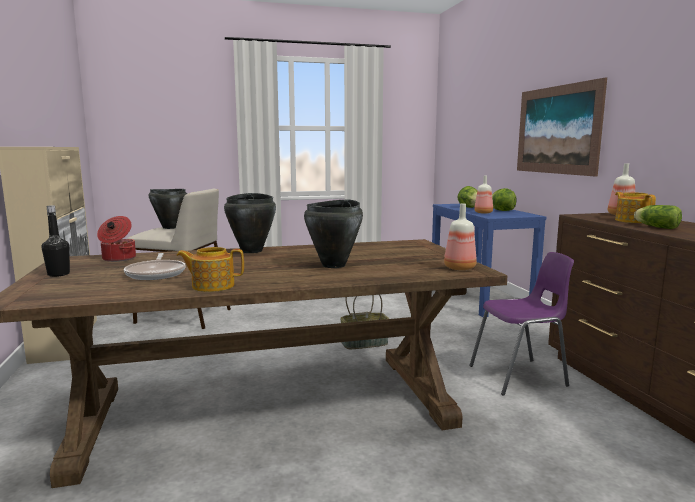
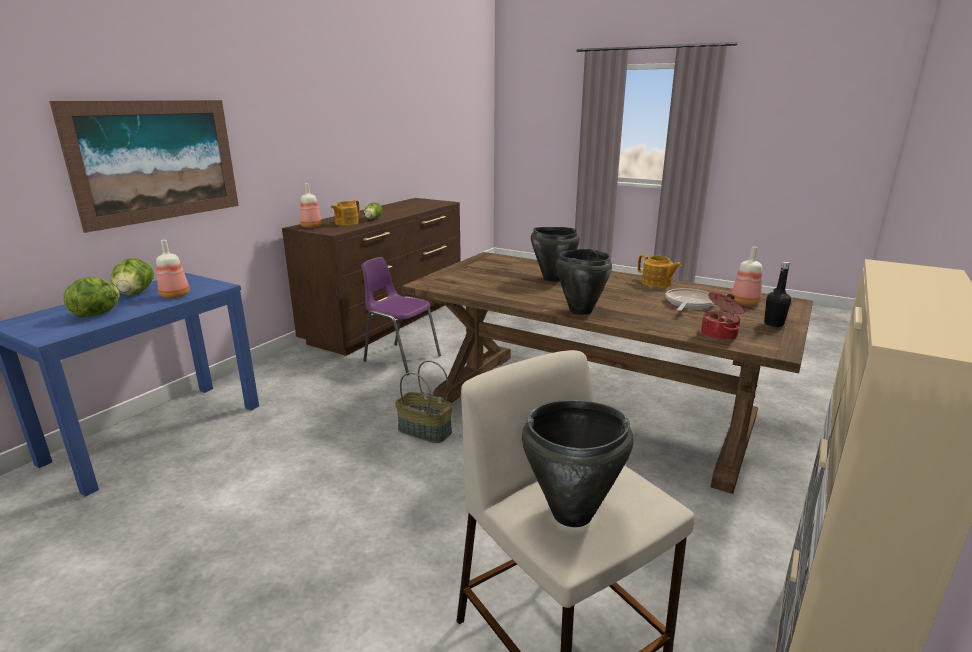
camera: 135 degrees left, 10 degrees up
(458, 268) = (490, 259): bottle -> bottle (745, 303)

